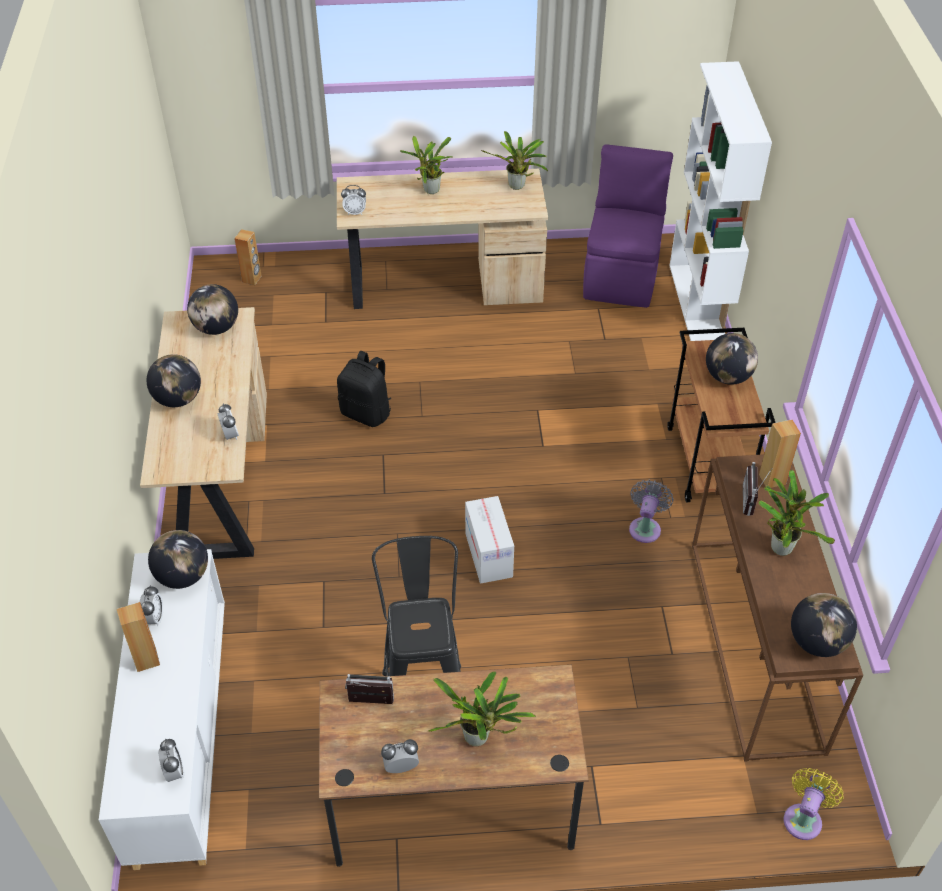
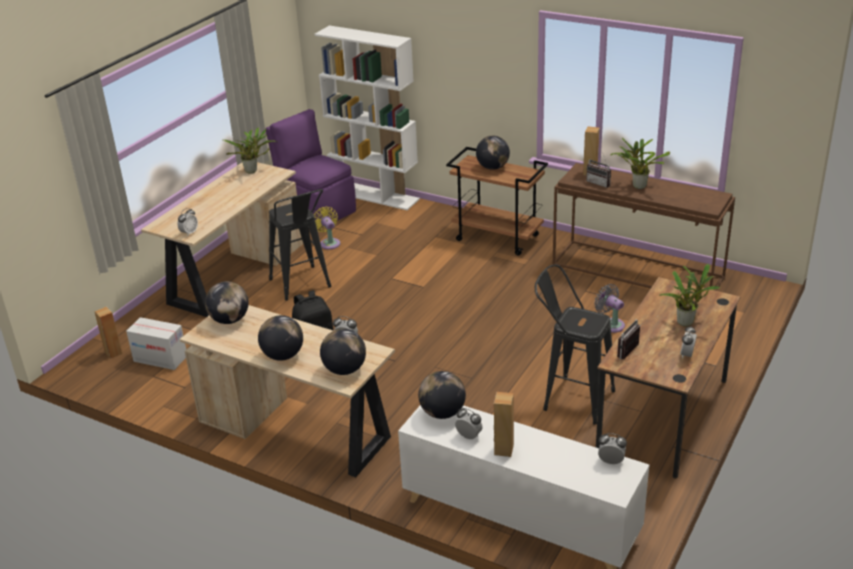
camera: 55 degrees left, 15 degrees down
(430, 192) = (211, 200): potted plant -> none
(462, 346) = (302, 286): none -> black stool
(488, 555) = (489, 337): cardboard box -> cardboard box (160, 358)
(645, 527) = (523, 275): grey fan -> grey fan (610, 324)
(804, 818) = (757, 299): yellow fan -> yellow fan (329, 243)
(817, 642) = (708, 198): globe -> globe (345, 370)

